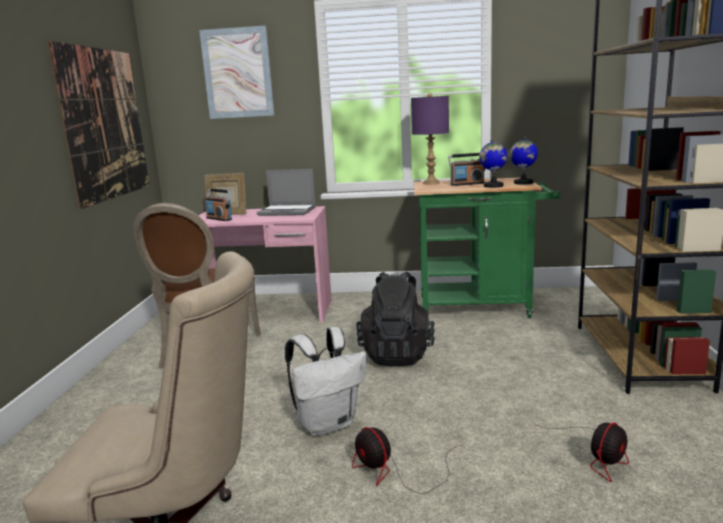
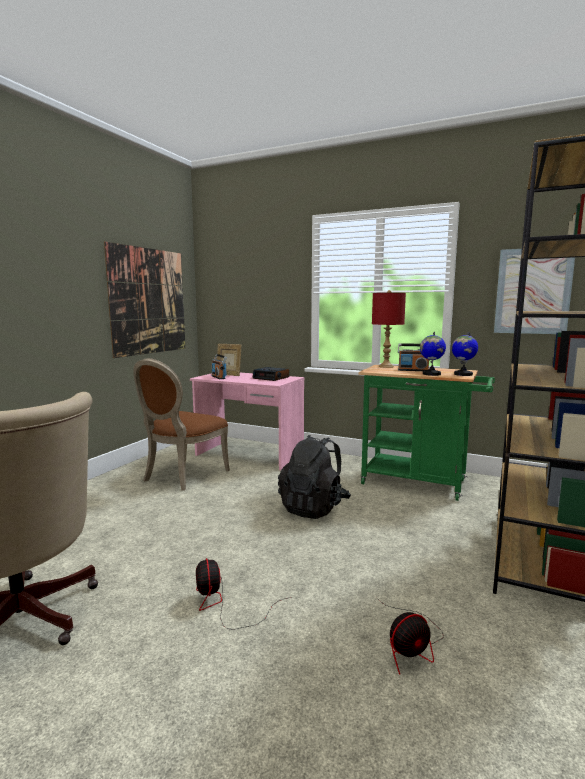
camera: 20 degrees right, 5 degrees down
(237, 73) = (254, 270): picture -> picture (533, 291)
(288, 211) = (271, 378): laptop -> alarm clock
(328, 424) = (212, 550): white backpack -> none
(431, 183) = (386, 366): purple table lamp -> red table lamp

